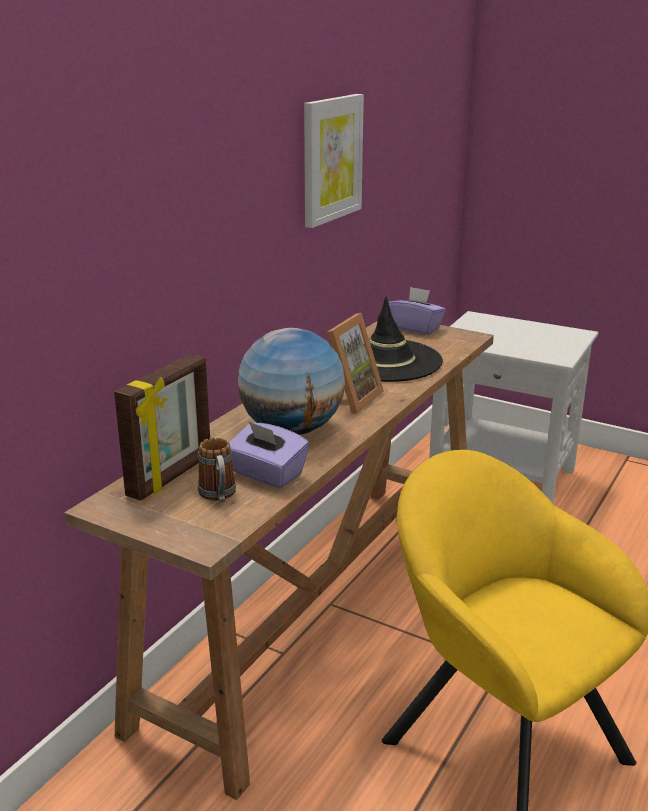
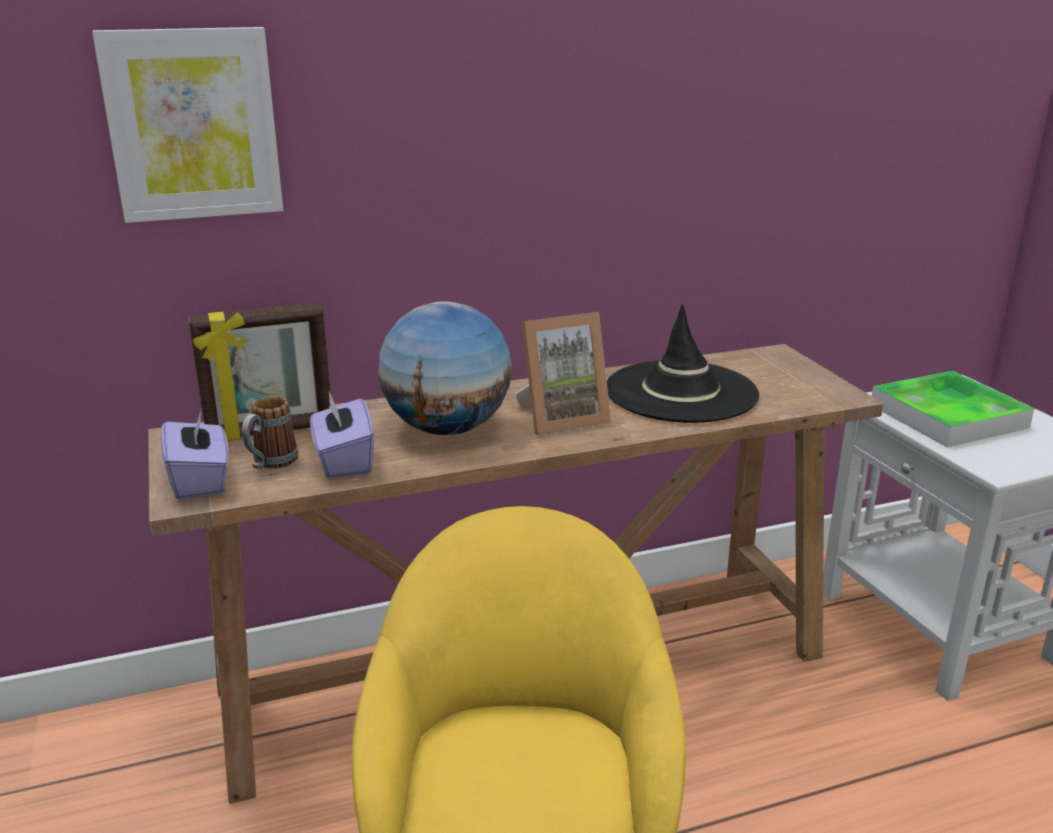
camera: 40 degrees right, 0 degrees up
(331, 159) = (671, 113): picture -> picture (193, 124)
(415, 328) = (790, 367): purple tissue box -> purple tissue box (200, 480)
(497, 336) = (947, 416): none -> tray

